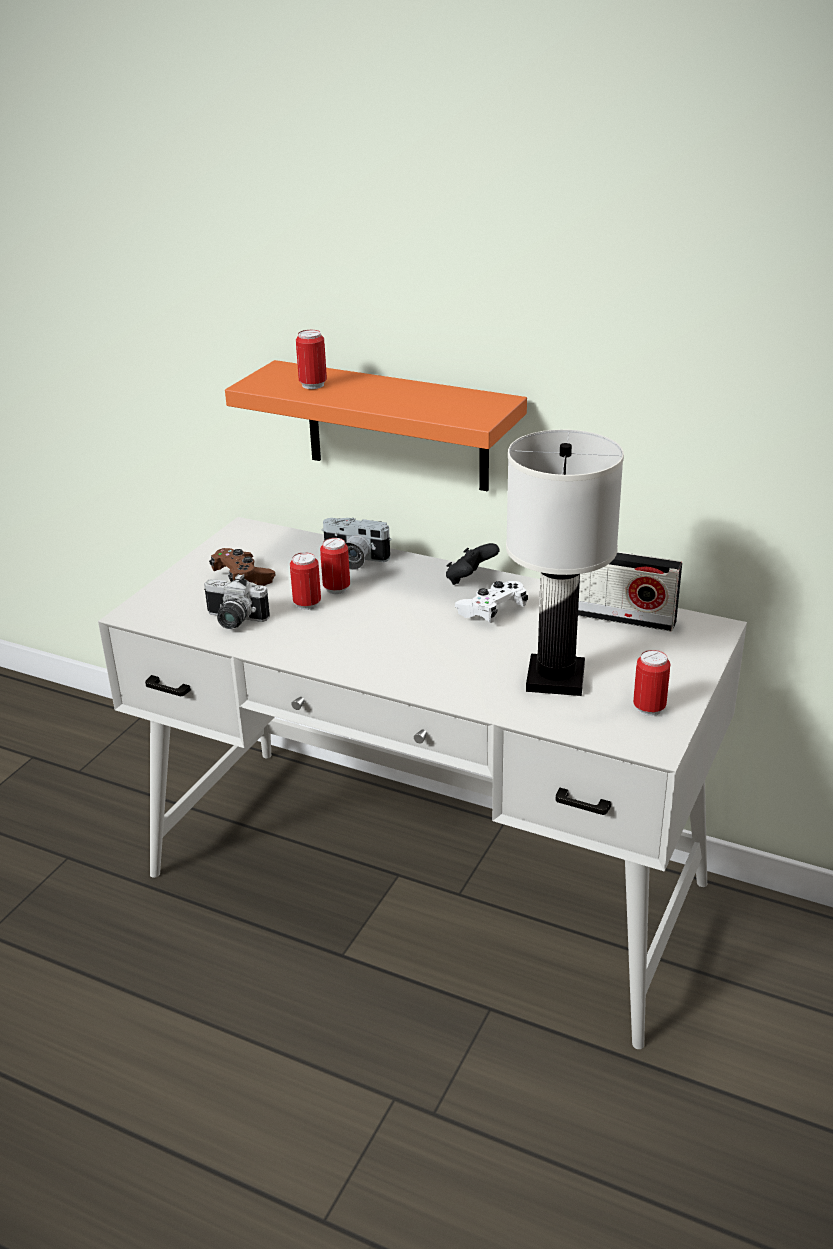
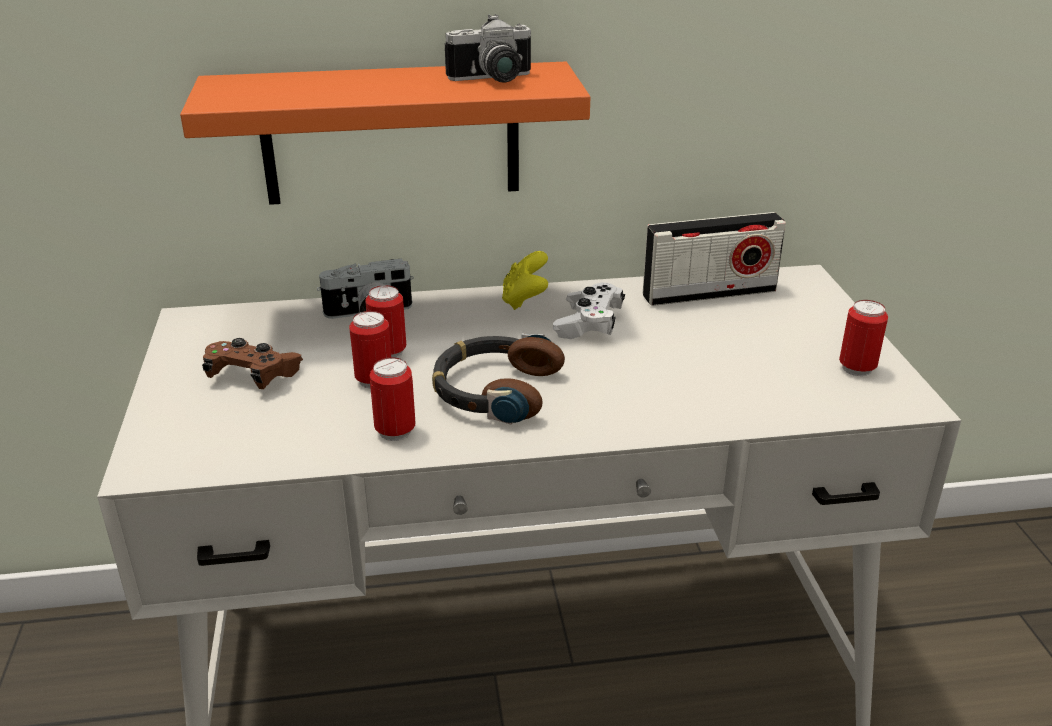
camera: 35 degrees left, 0 degrees up
(233, 621) = (302, 430): camera -> camera (493, 80)
(313, 385) = (299, 90): can -> can (395, 431)
(372, 635) = (494, 390): none -> headphones
(470, 580) = (525, 300): black game controller -> yellow game controller
(556, 679) = (739, 370): white table lamp -> none

